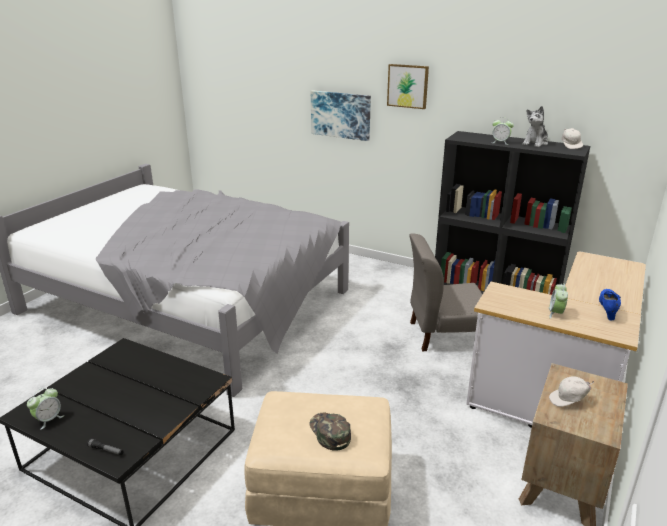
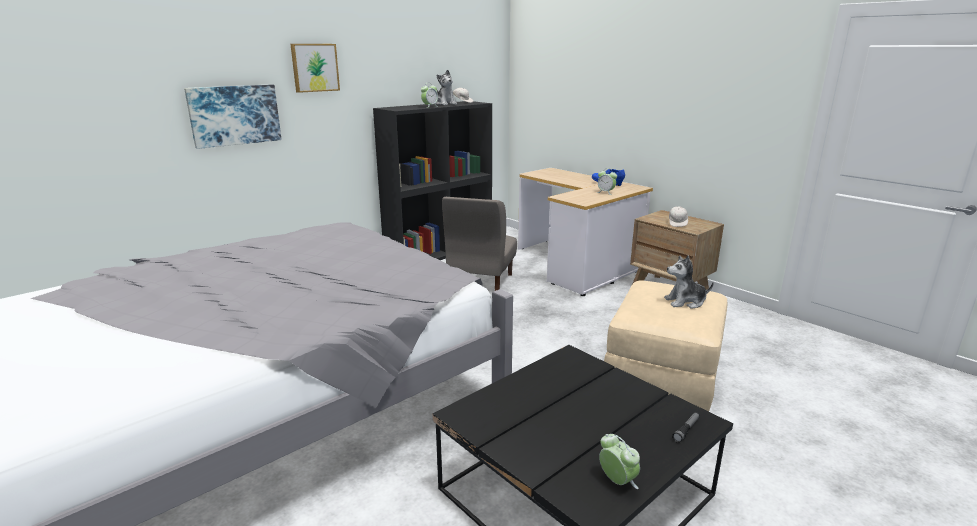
camera: 70 degrees left, 5 degrees down
(329, 432) = (685, 302): green cap -> plush toy

